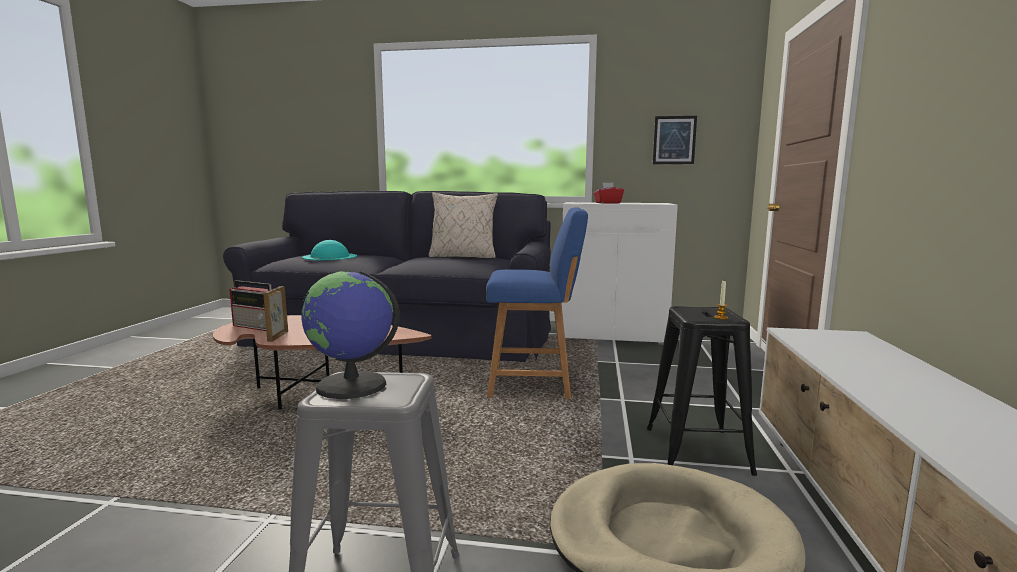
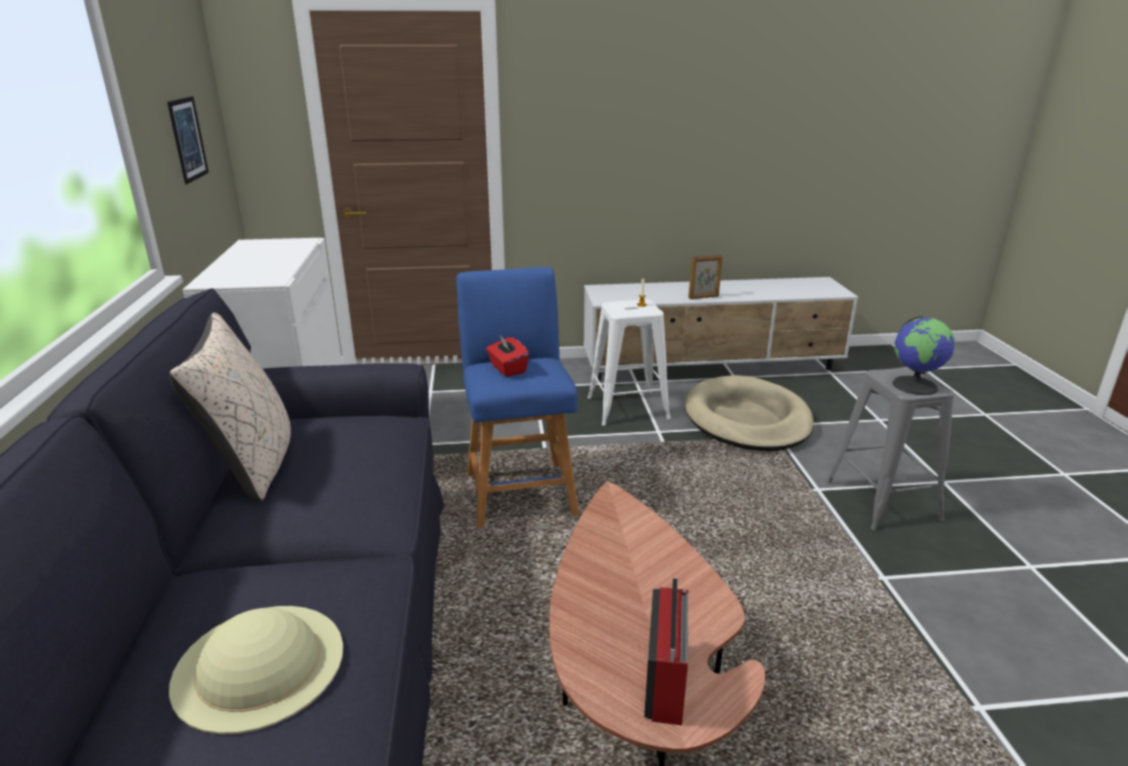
camera: 105 degrees left, 15 degrees up
(277, 336) = (702, 617): picture frame -> picture frame (703, 297)
(330, 256) = (259, 665): turquoise hat -> beige hat
(608, 203) = (276, 264): red tissue box -> red tissue box (507, 369)
(696, 450) = (627, 408): black stool -> white stool

